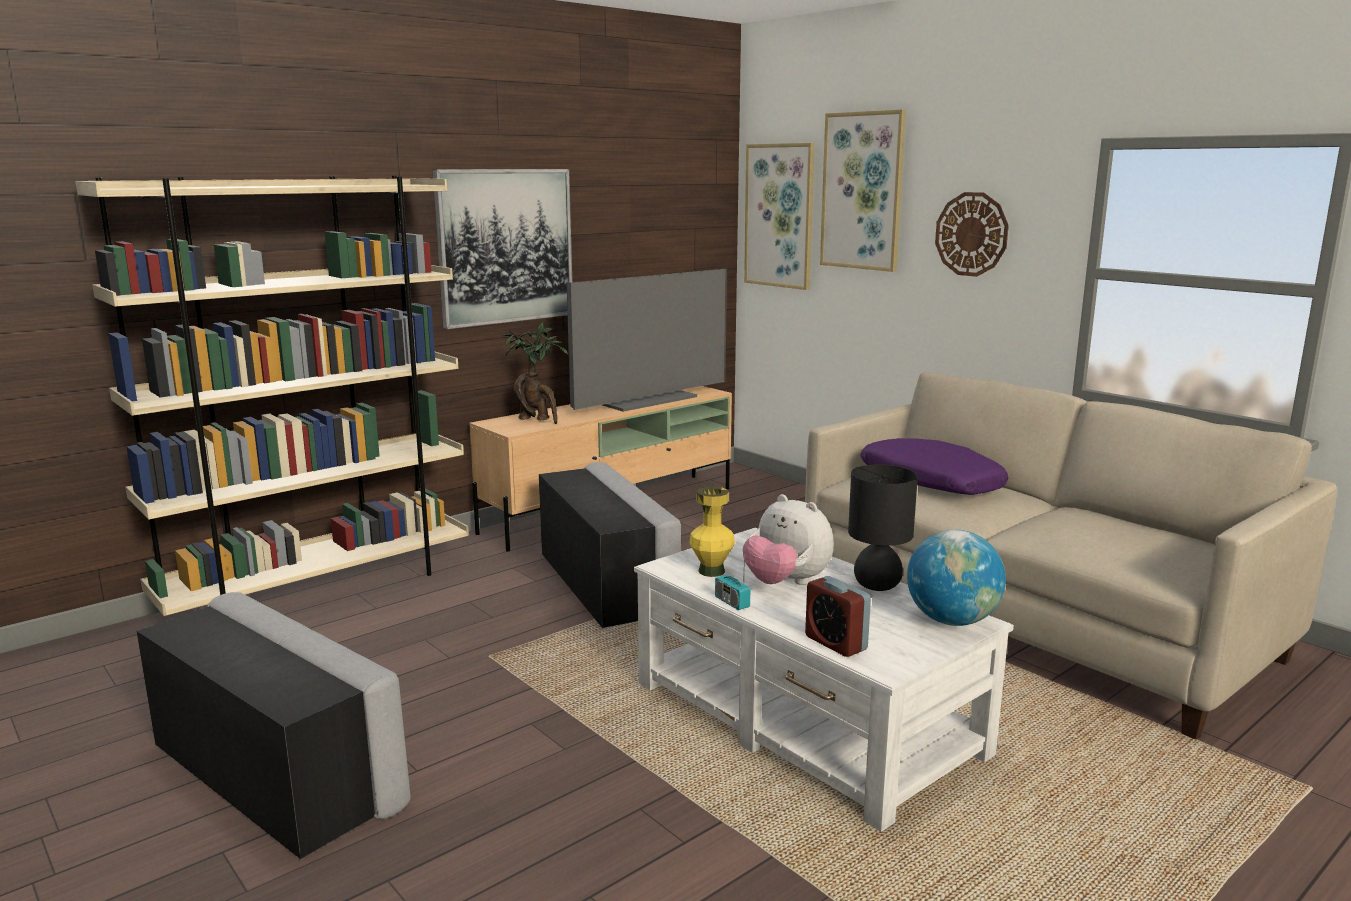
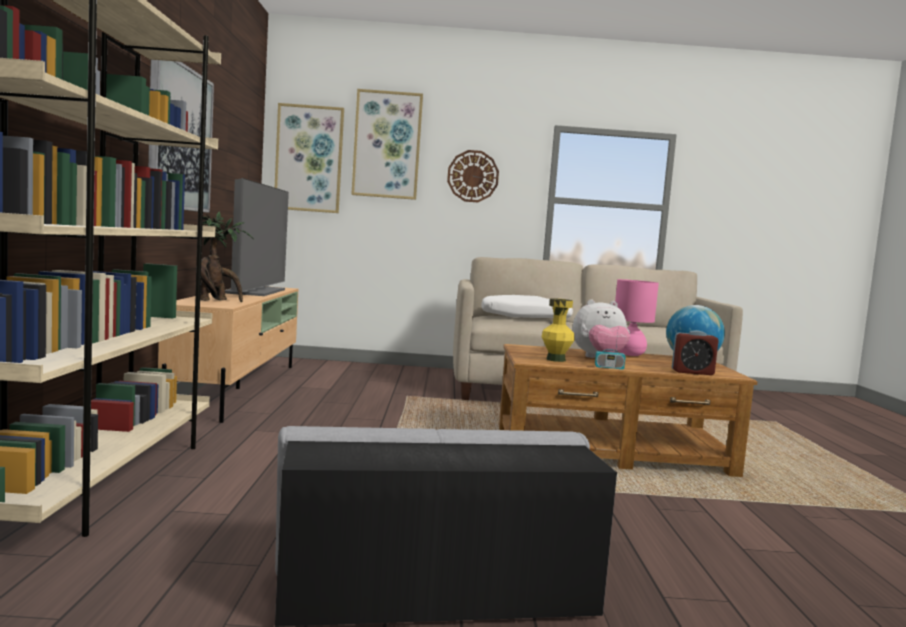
camera: 50 degrees left, 10 degrees down
(606, 584) = (349, 424): grey ottoman -> none
(805, 719) = (611, 451): white coffee table -> brown coffee table
(877, 586) = (630, 354): black table lamp -> pink table lamp
(929, 482) = (525, 318): purple pillow -> white pillow

